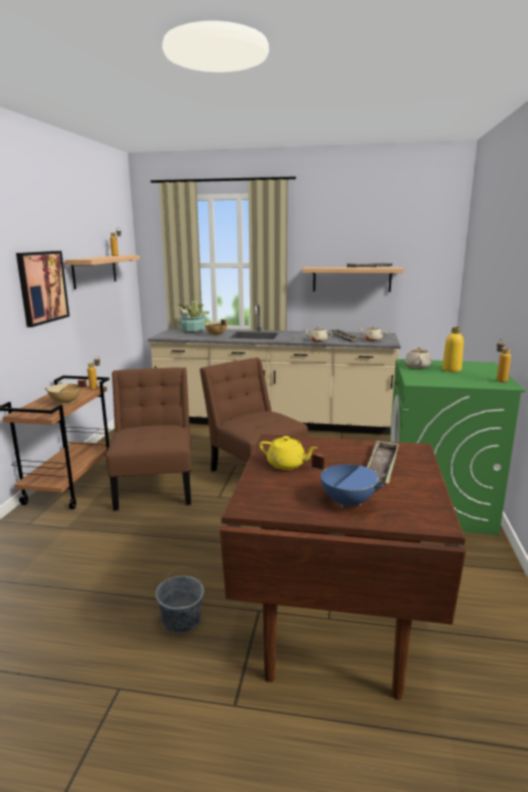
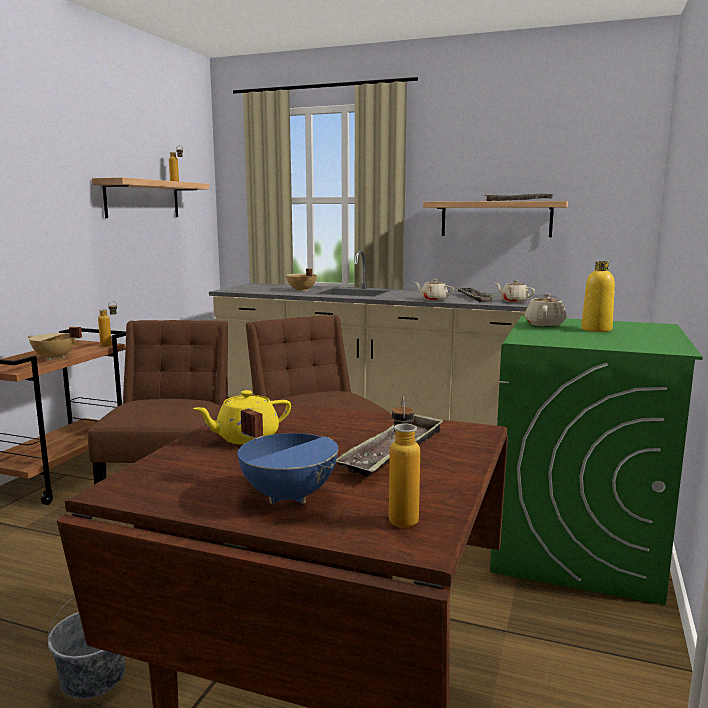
camera: 10 degrees right, 5 degrees down
(42, 287) = (50, 208): picture -> none
(193, 331) = (276, 286): potted plant -> none
(287, 464) = (245, 438): yellow teapot -> yellow teapot turned 120 degrees clockwise
(499, 380) = (666, 343): bottle -> bottle (402, 515)

